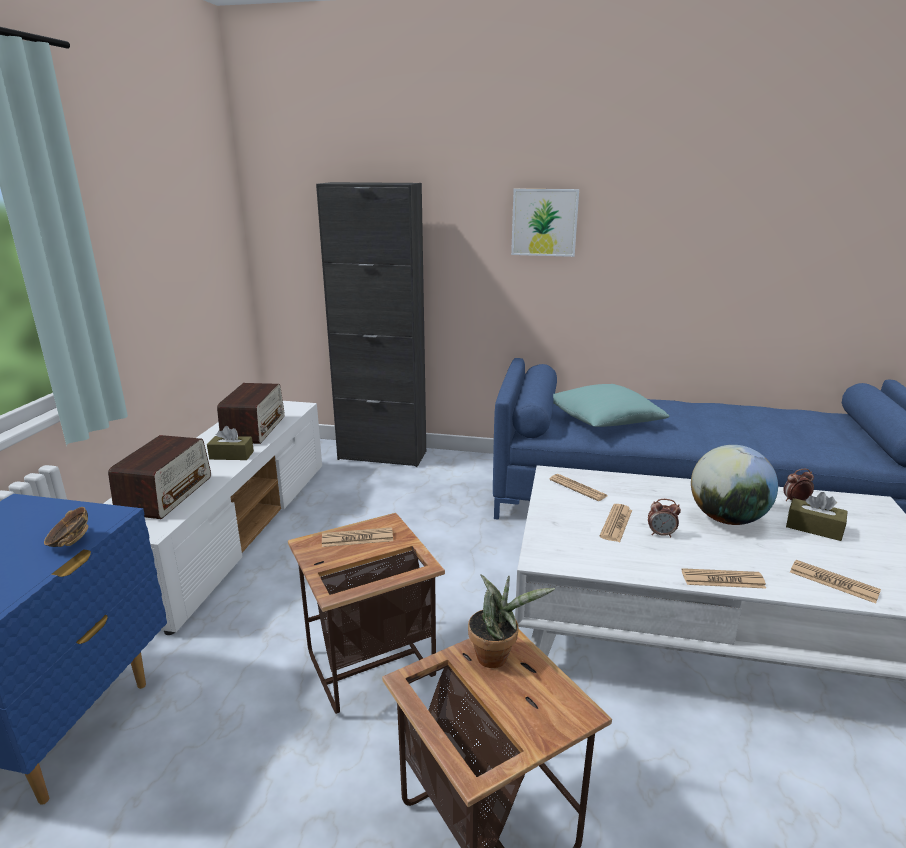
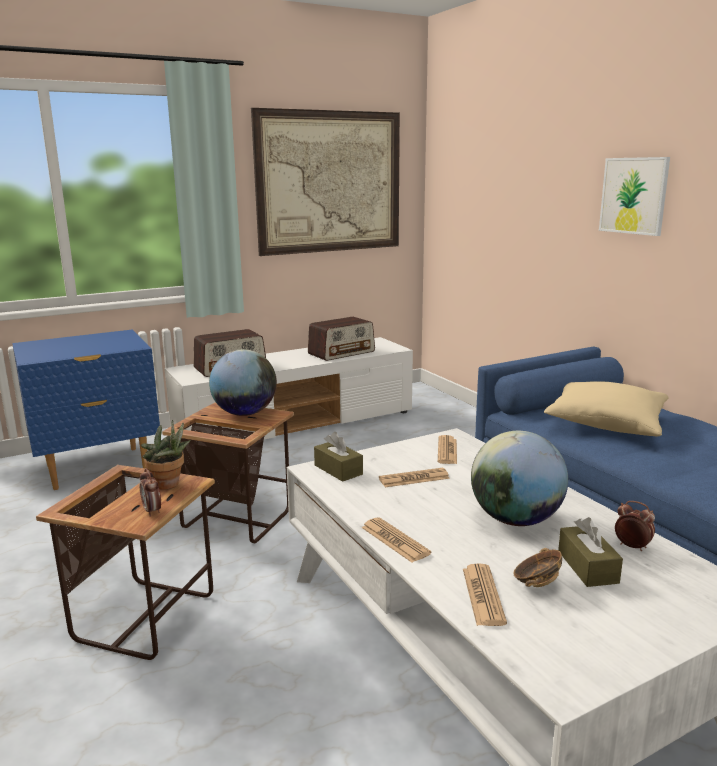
camera: 50 degrees right, 5 degrees down
(70, 543) = (102, 350): bowl -> bowl (536, 583)
(168, 219) = (329, 182): none -> picture
(231, 455) = (299, 361): brown tissue box -> brown tissue box (338, 470)
(357, 538) = (244, 413): newspaper -> globe
(382, 455) = (472, 419): black cabinet -> none
(603, 420) = (606, 424): turquoise pillow -> beige pillow
(661, 534) = (429, 499): alarm clock -> alarm clock (152, 511)

